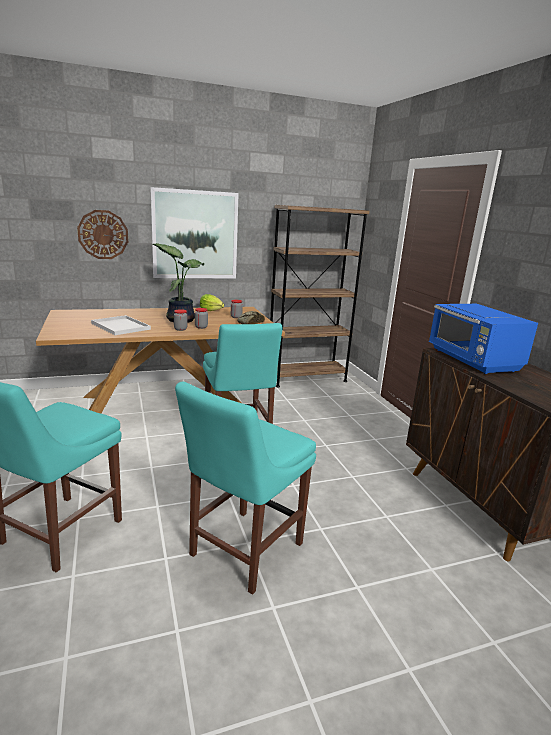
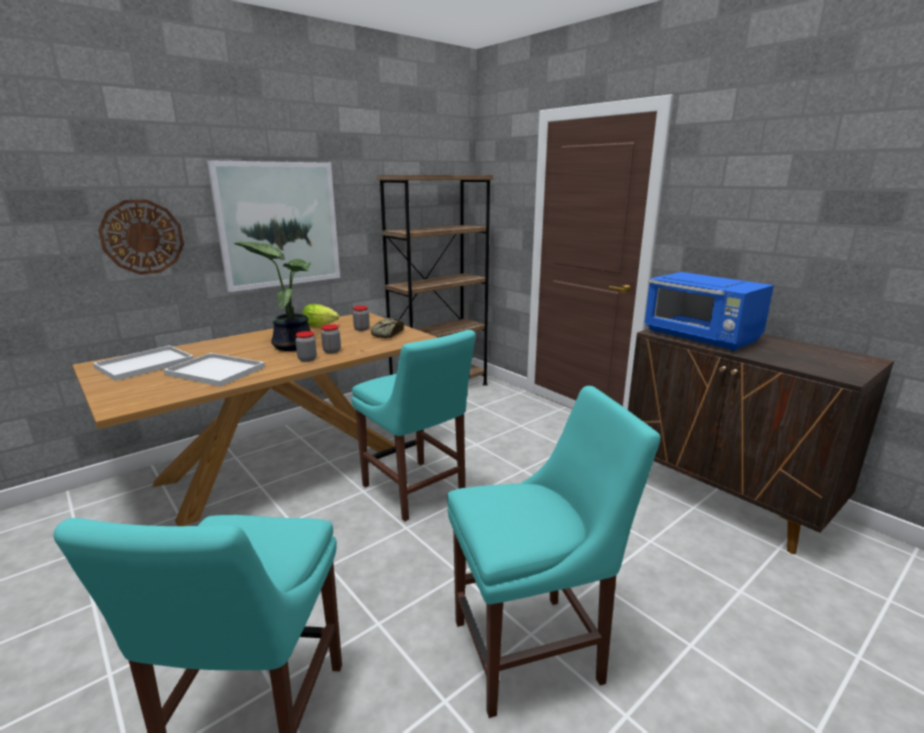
camera: 20 degrees left, 0 degrees up
(87, 316) = (146, 363): none -> white tray
(242, 551) = (534, 649): turquoise chair -> turquoise chair turned 120 degrees counterclockwise

